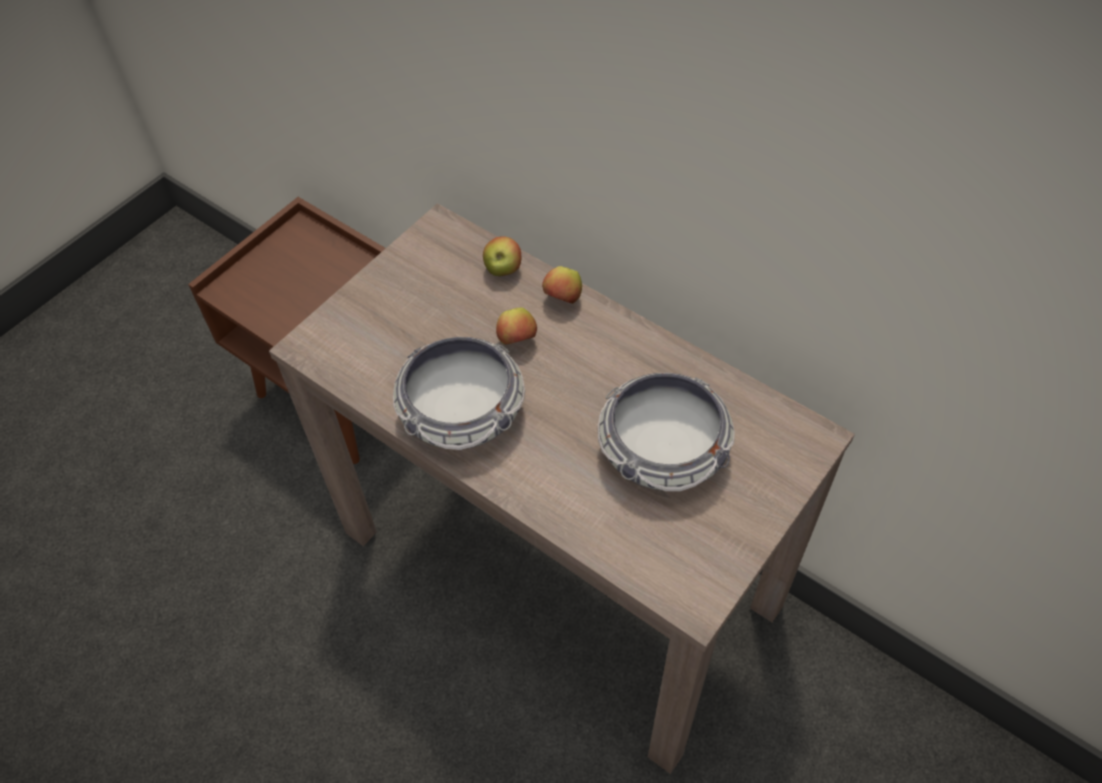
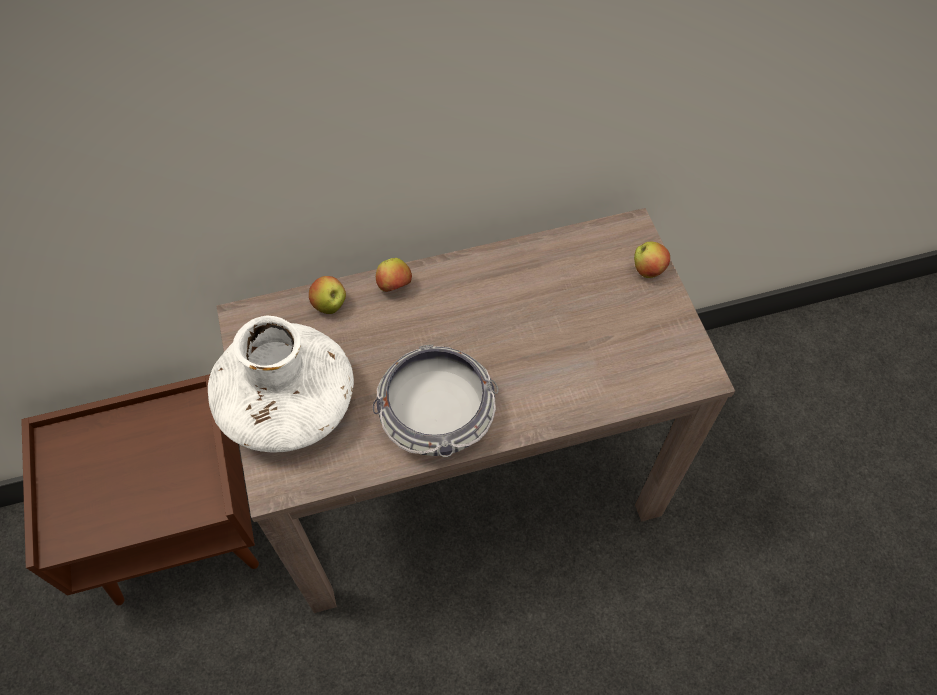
camera: 55 degrees left, 5 degrees up
(386, 305) = (288, 403): none -> white vase
(517, 340) = (405, 338): apple -> apple (648, 270)
(663, 448) = (573, 313): bowl -> none

